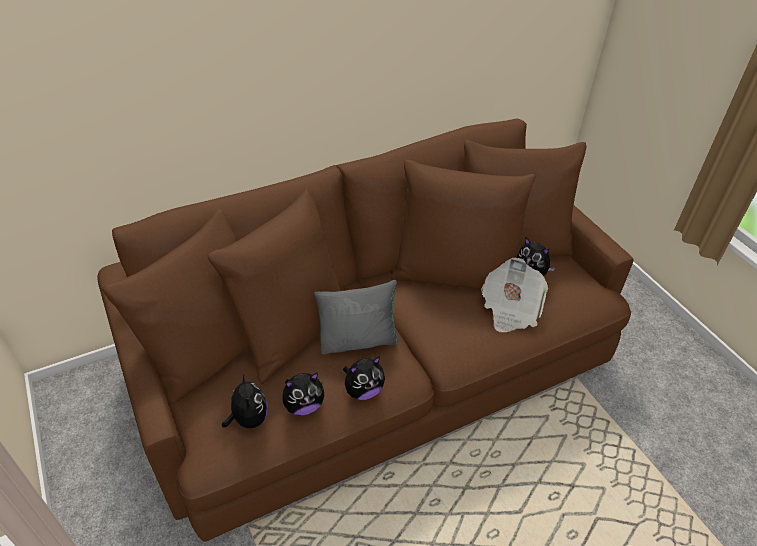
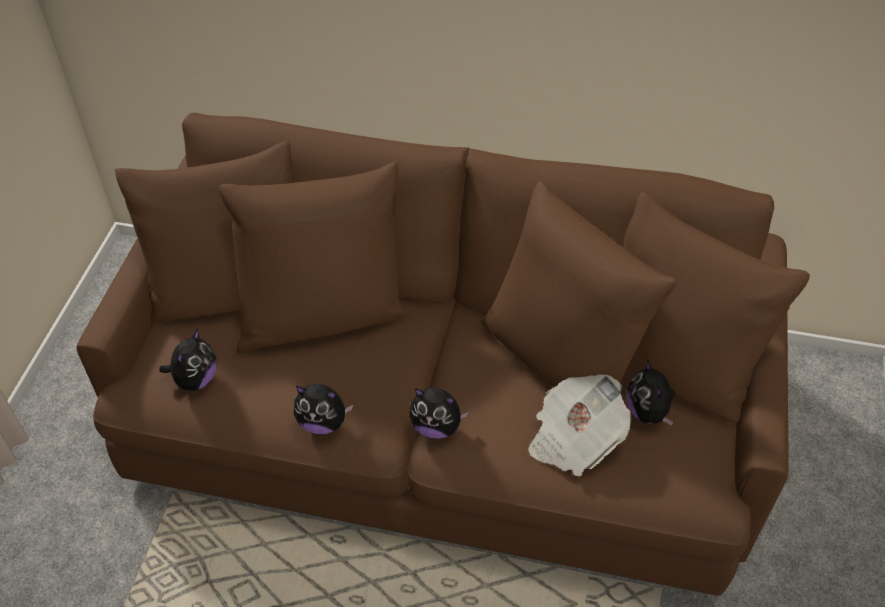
camera: 40 degrees right, 5 degrees up
(304, 405) = (254, 399): plush toy -> plush toy (436, 426)
(359, 340) = (370, 367): grey pillow -> none

